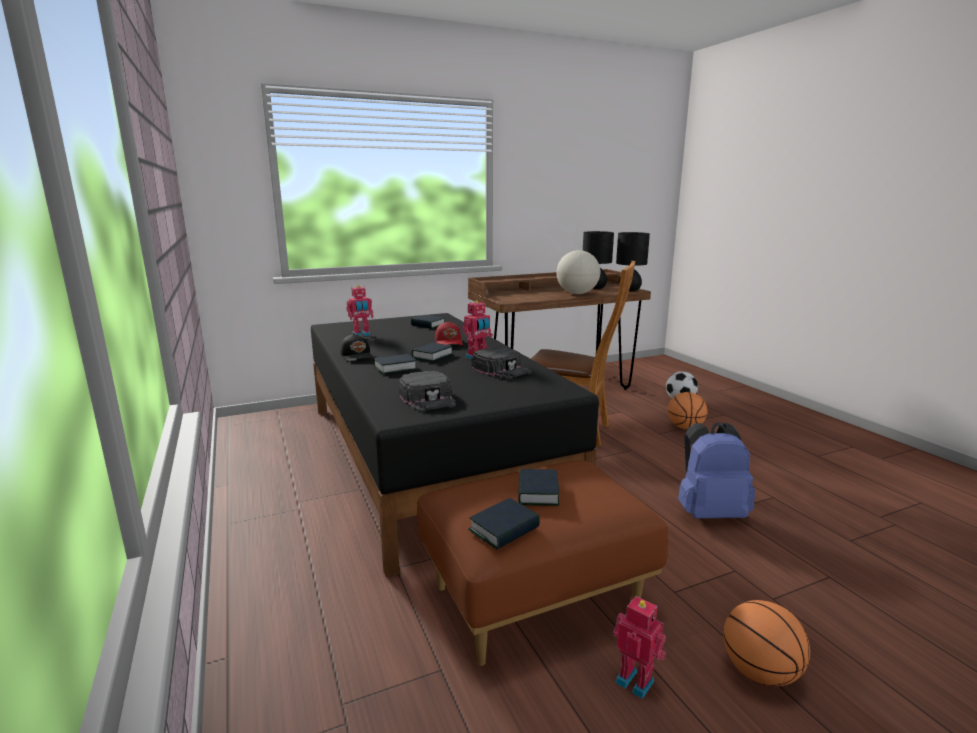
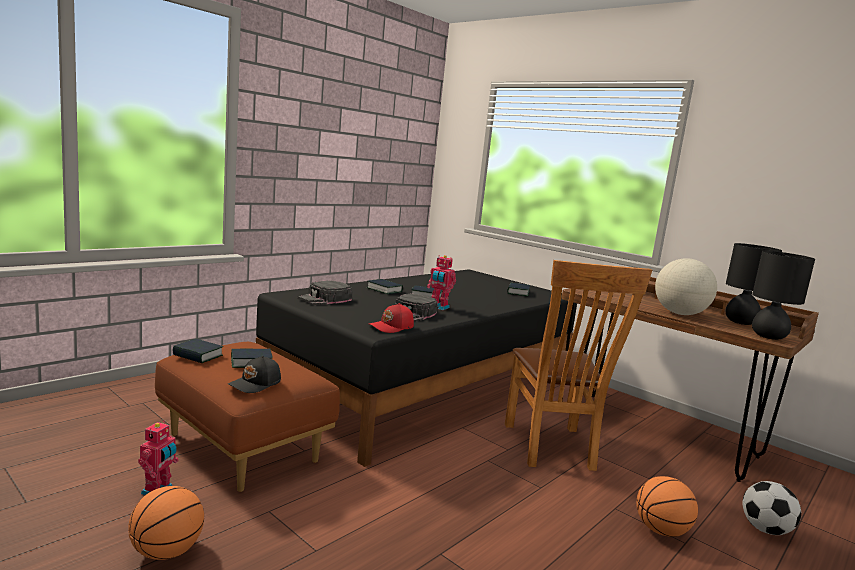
camera: 65 degrees right, 5 degrees down
(357, 356) = (401, 281): black cap -> black cap (256, 384)
(361, 335) = (458, 279): toy robot -> none
(449, 342) = (472, 299): red cap -> red cap (392, 327)
(709, 513) = (426, 539): blue backpack -> none

